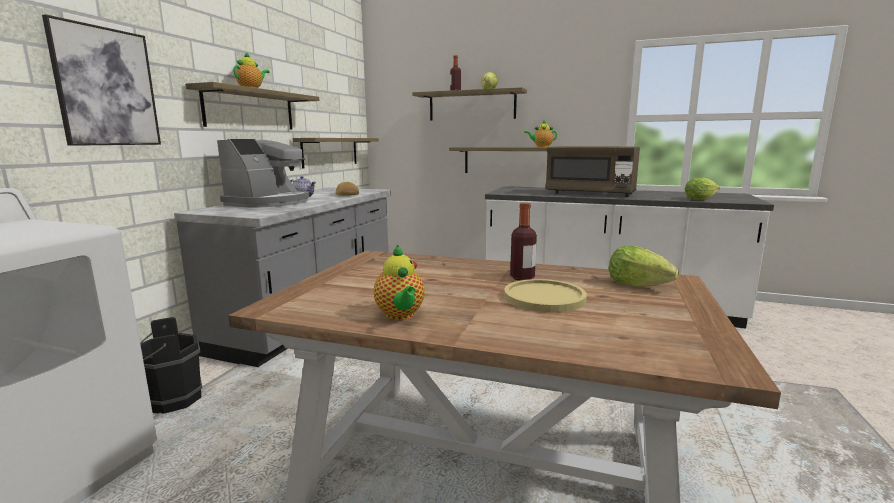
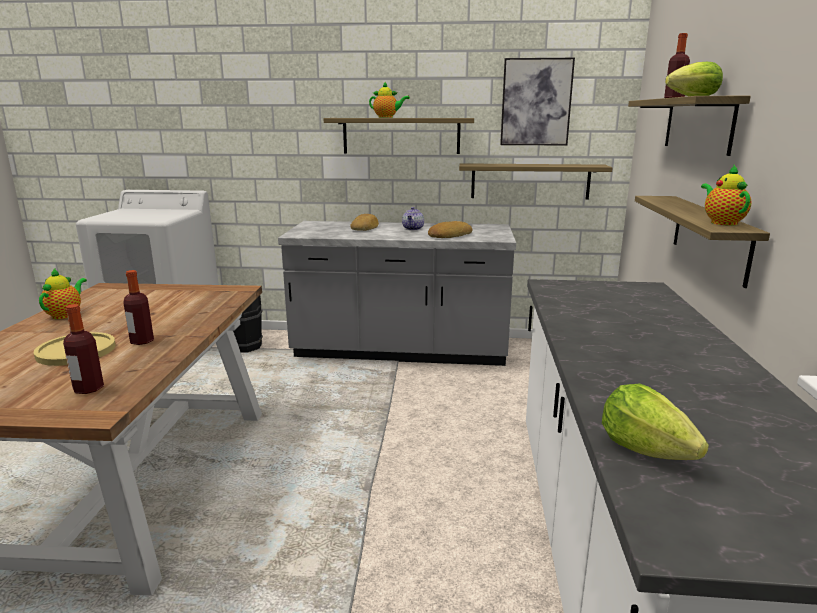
camera: 75 degrees right, 5 degrees up
(106, 87) = (267, 127): picture -> picture (536, 102)
(269, 203) = (365, 227): coffee machine -> bread
(400, 316) = (66, 314): teapot -> teapot turned 135 degrees clockwise
(590, 194) = (616, 338): brown microwave -> none
(637, 285) = (88, 389): lettuce -> bottle

